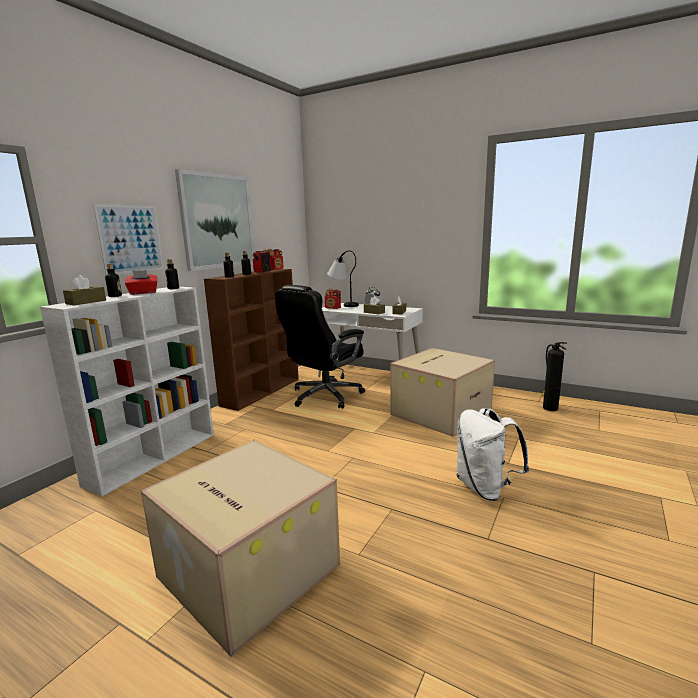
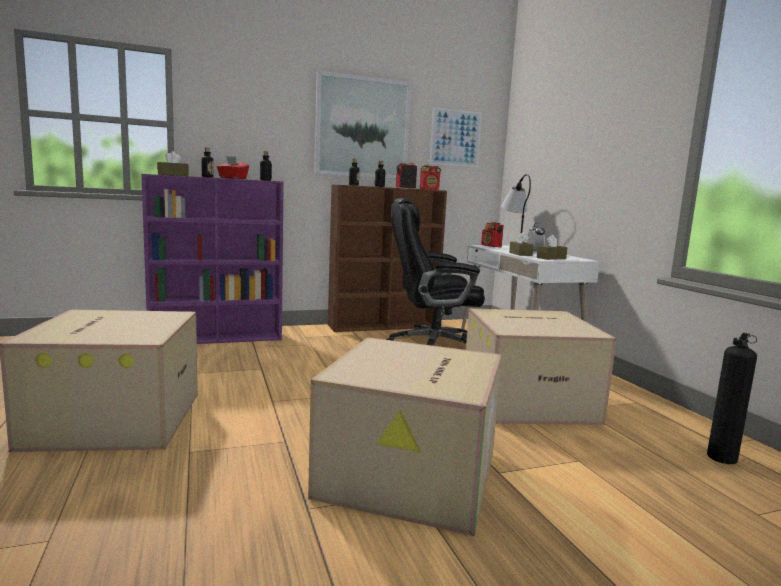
camera: 40 degrees right, 5 degrees down
(131, 239) = (255, 134): picture -> picture (455, 138)
(154, 457) = (218, 338): white bookcase -> purple bookcase
(485, 488) = (411, 476): white backpack -> cardboard box

